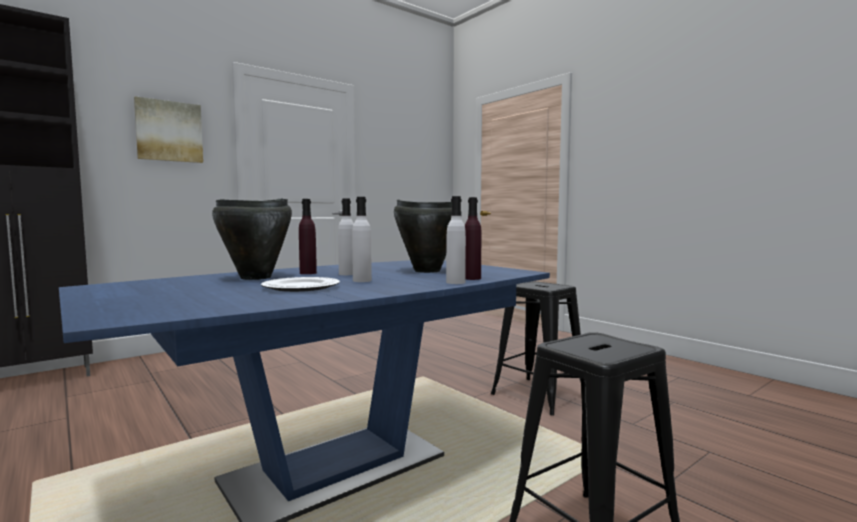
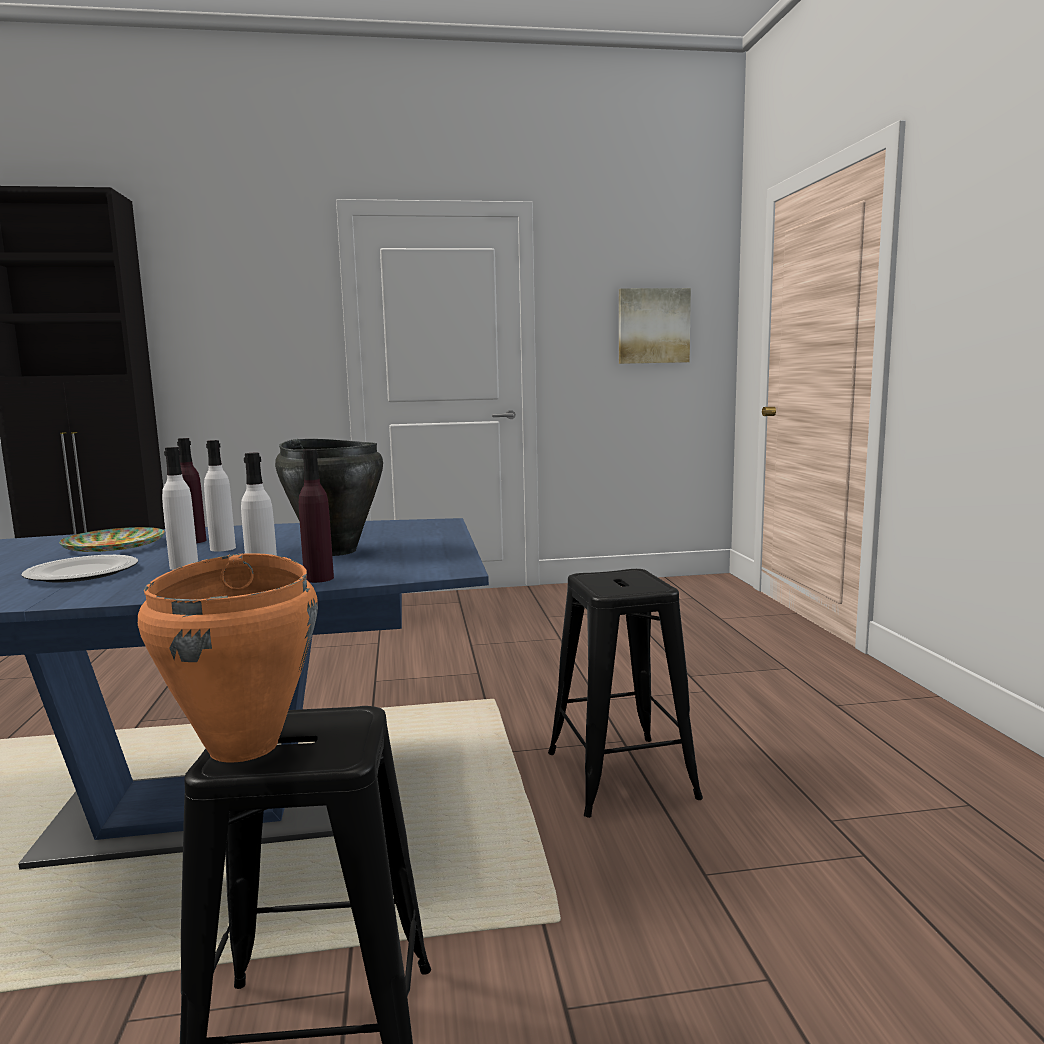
camera: 30 degrees right, 5 degrees up
(169, 131) = (255, 311): picture -> picture (653, 326)
(256, 278) = (115, 546): black cooking pot -> plate
(590, 351) = (245, 746): none -> orange cooking pot

